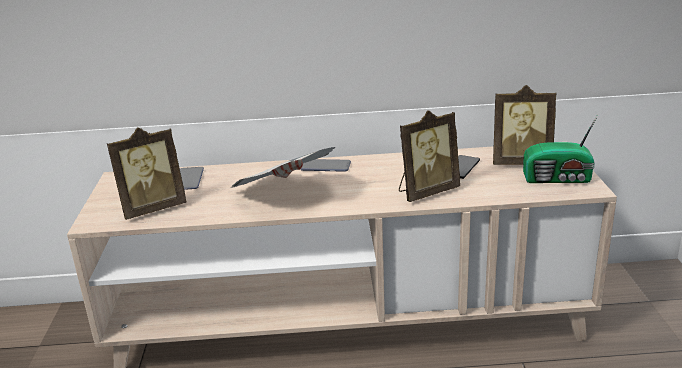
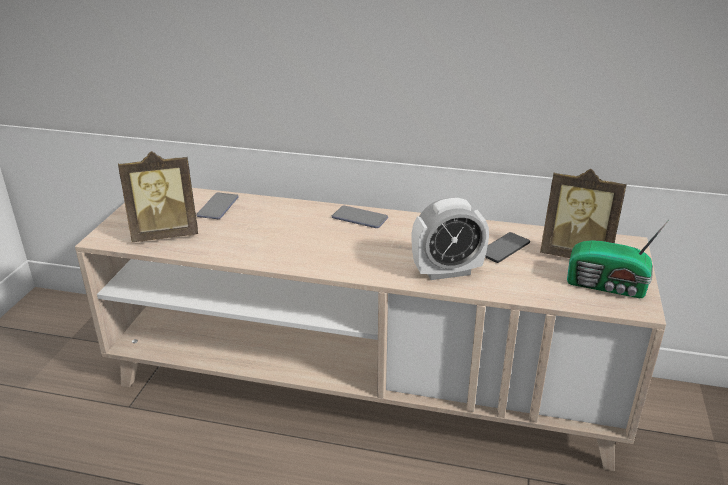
camera: 15 degrees right, 5 degrees up
(284, 195) = (298, 244): newspaper -> none
(426, 192) = (447, 271): picture frame -> alarm clock

